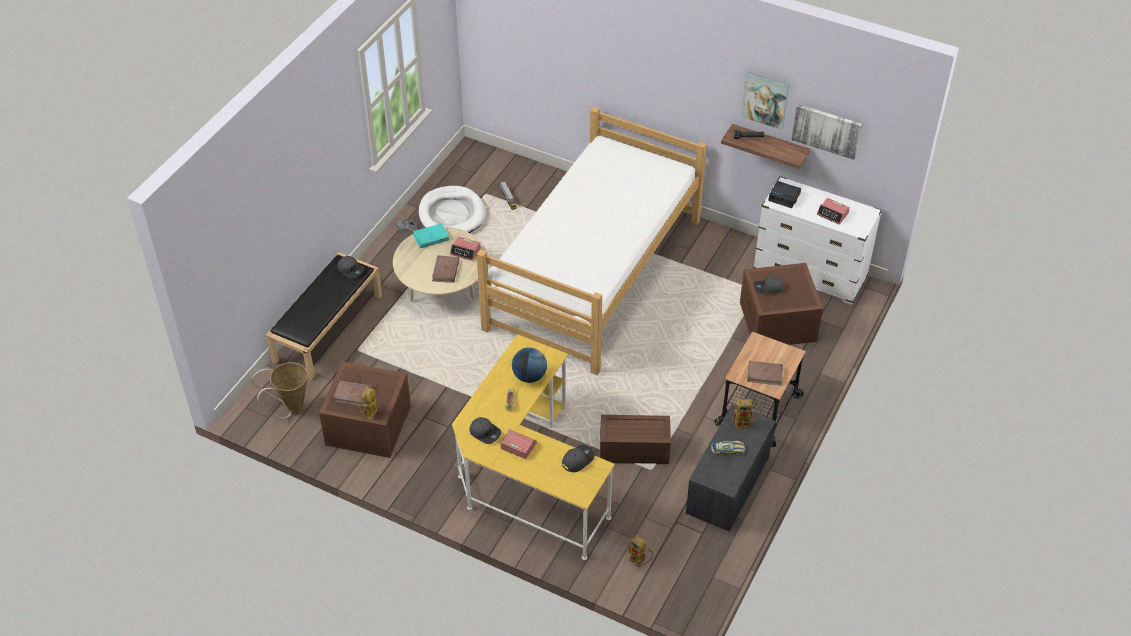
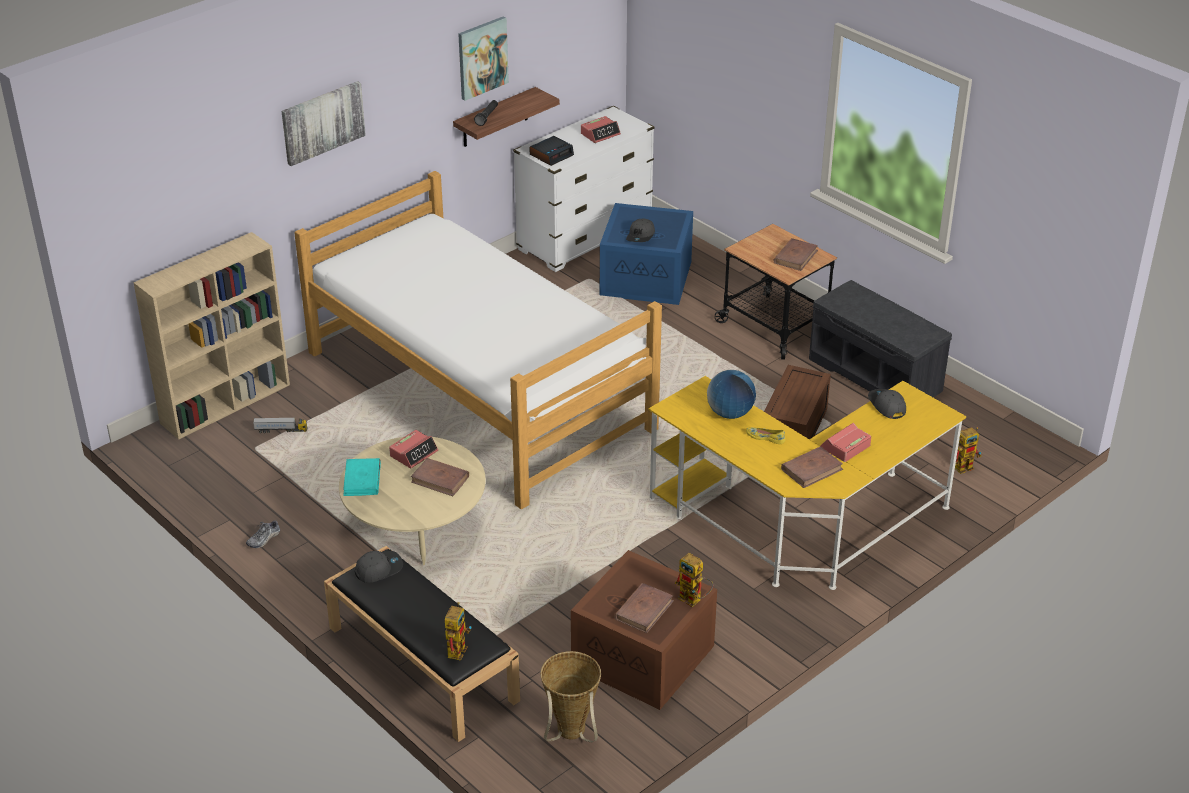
camera: 70 degrees left, 10 degrees down
(452, 214) = (271, 489): white dog bed -> none
(485, 432) = (812, 469): grey cap -> brown book
(523, 167) = (226, 403): none -> beige bookcase
(727, 450) = (882, 320): toy car -> none
(744, 423) = (847, 299): toy robot -> toy robot (457, 648)
(779, 322) = (647, 278): brown storage box -> blue storage box
(827, 130) = (547, 48): picture -> picture (322, 122)

